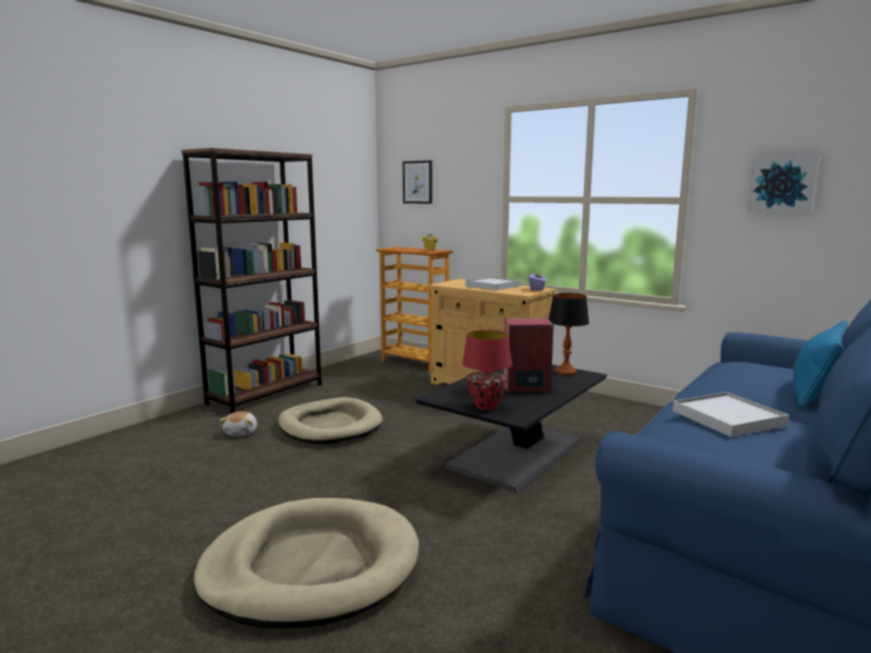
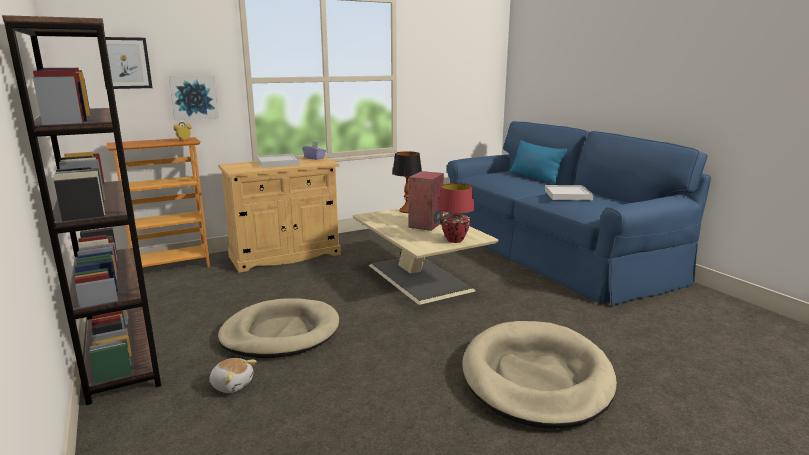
camera: 65 degrees left, 5 degrees up
(515, 454) = (420, 278): black coffee table -> beige coffee table
(782, 184) = (445, 66): picture -> picture (193, 97)

